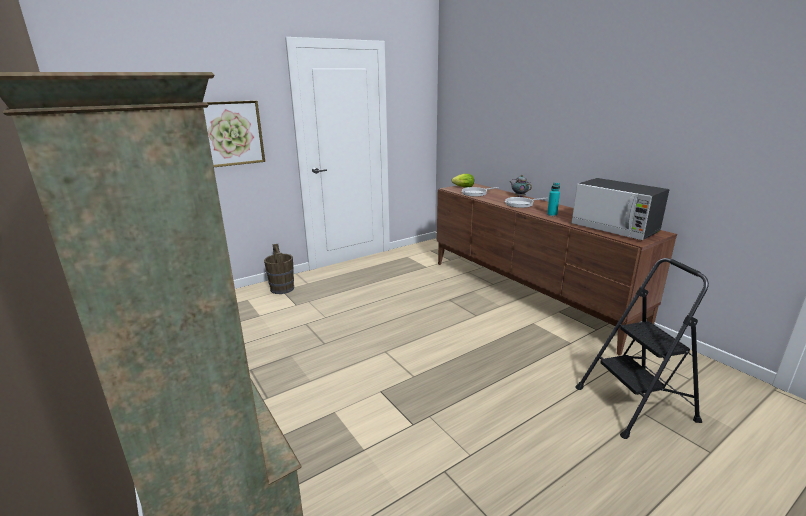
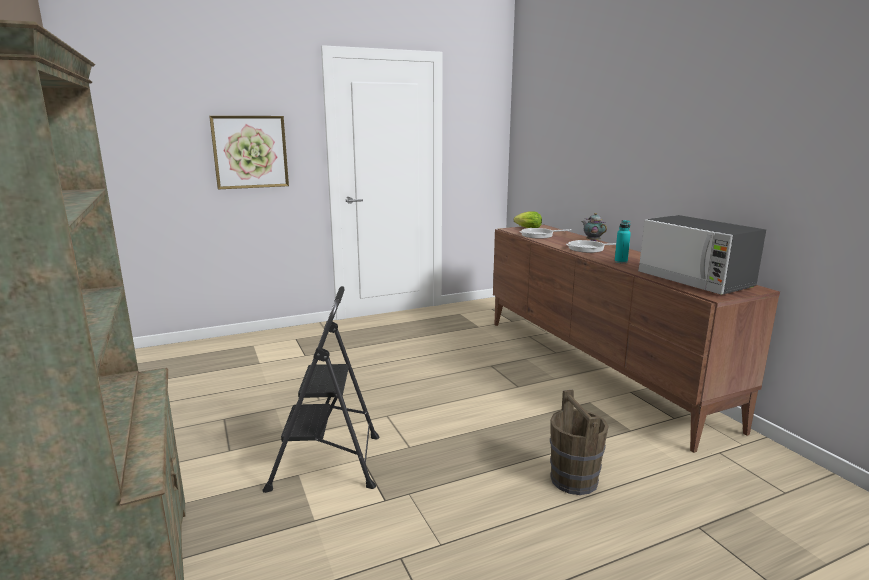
camera: 10 degrees right, 5 degrees down
(282, 288) = (297, 337): brown bucket -> brown bucket (574, 479)
(638, 403) = (695, 513): black step ladder -> black step ladder (329, 461)

